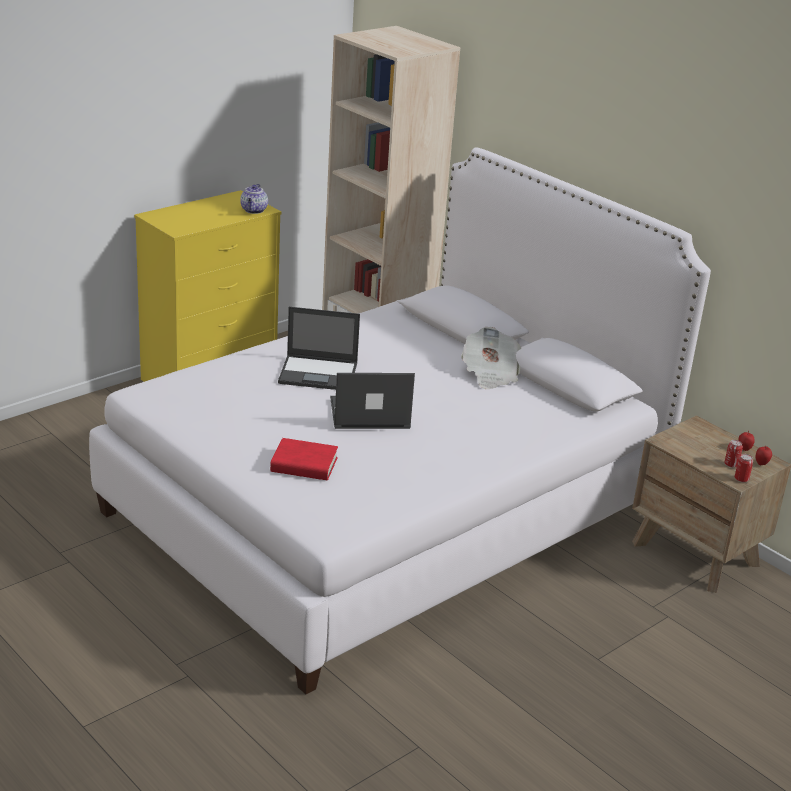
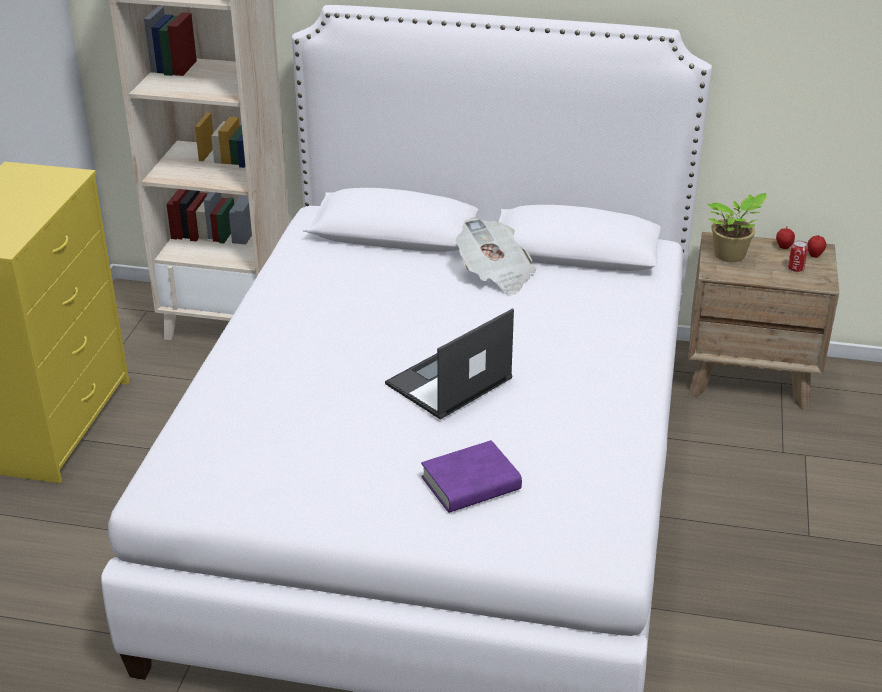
camera: 35 degrees left, 5 degrees up
(254, 210) = (62, 182): teapot -> none
(304, 465) = (471, 484): red book -> purple book
(319, 373) = (332, 359): laptop -> none
(692, 437) = (731, 256): none -> potted plant
(741, 479) = (822, 279): can -> none

